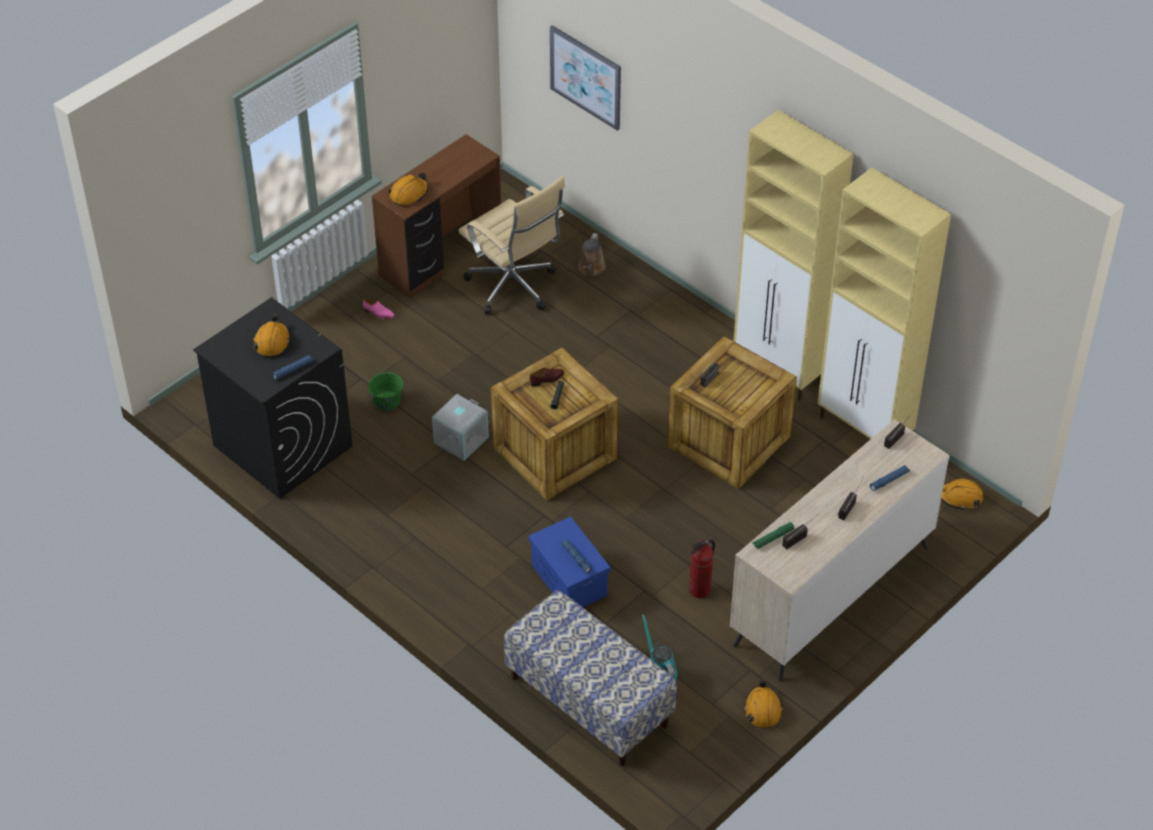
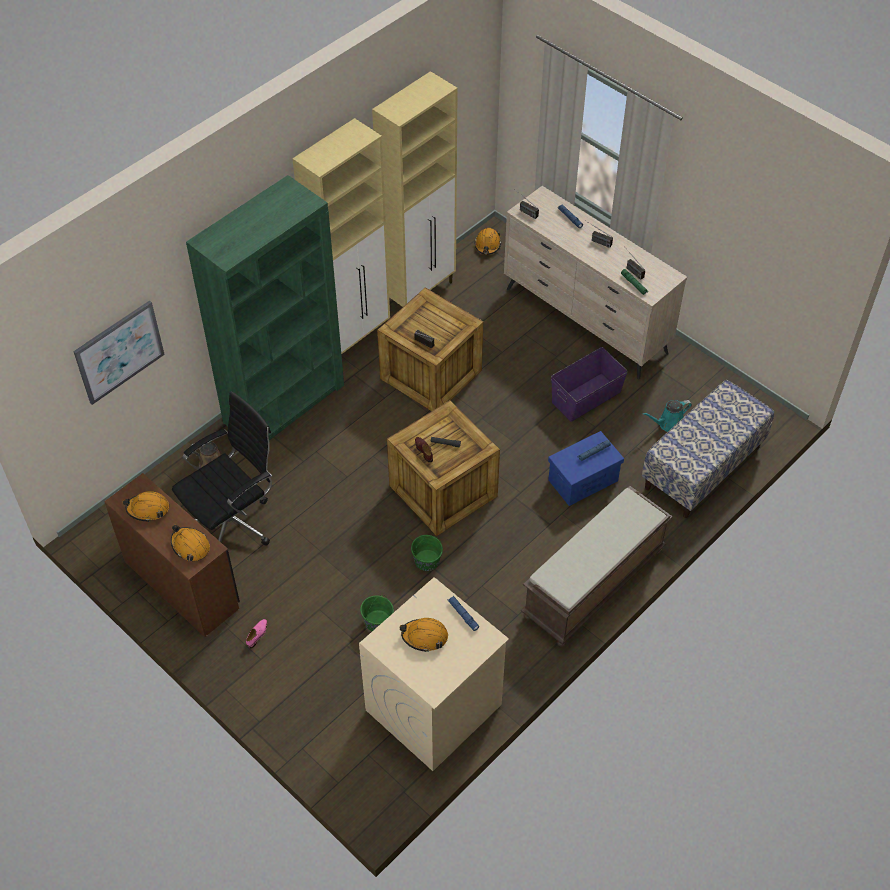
camera: 90 degrees left, 5 degrees up
(281, 445) = (433, 708): black washing machine -> beige washing machine
(421, 583) = (593, 584): none -> brown bench
(460, 439) = (426, 560): grey storage box -> green bucket
(514, 288) = (234, 523): beige office chair -> black office chair
(678, 317) = (284, 403): none -> green bookcase
(699, 590) = (587, 397): fire extinguisher -> purple storage box
(762, 709) = (695, 364): orange hard hat -> orange hard hat (148, 509)

